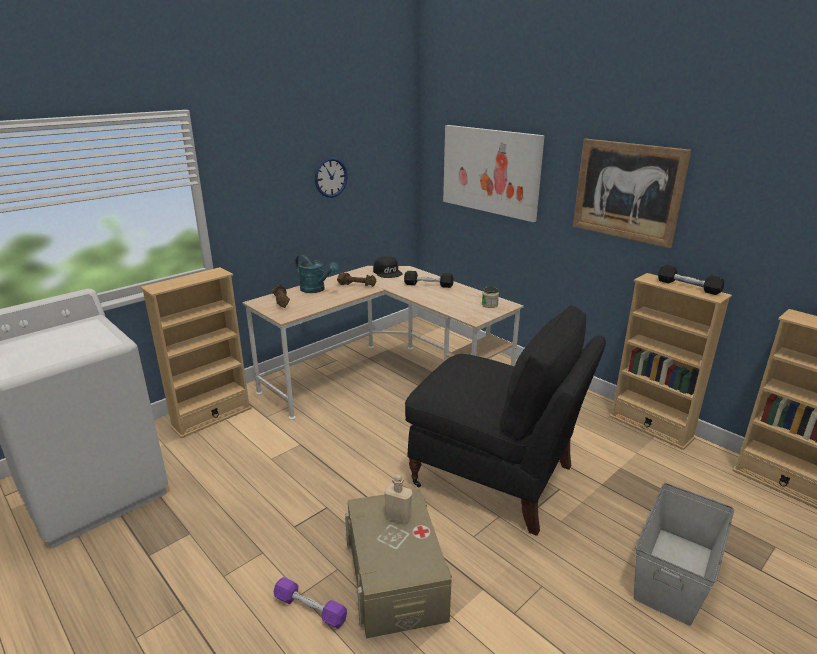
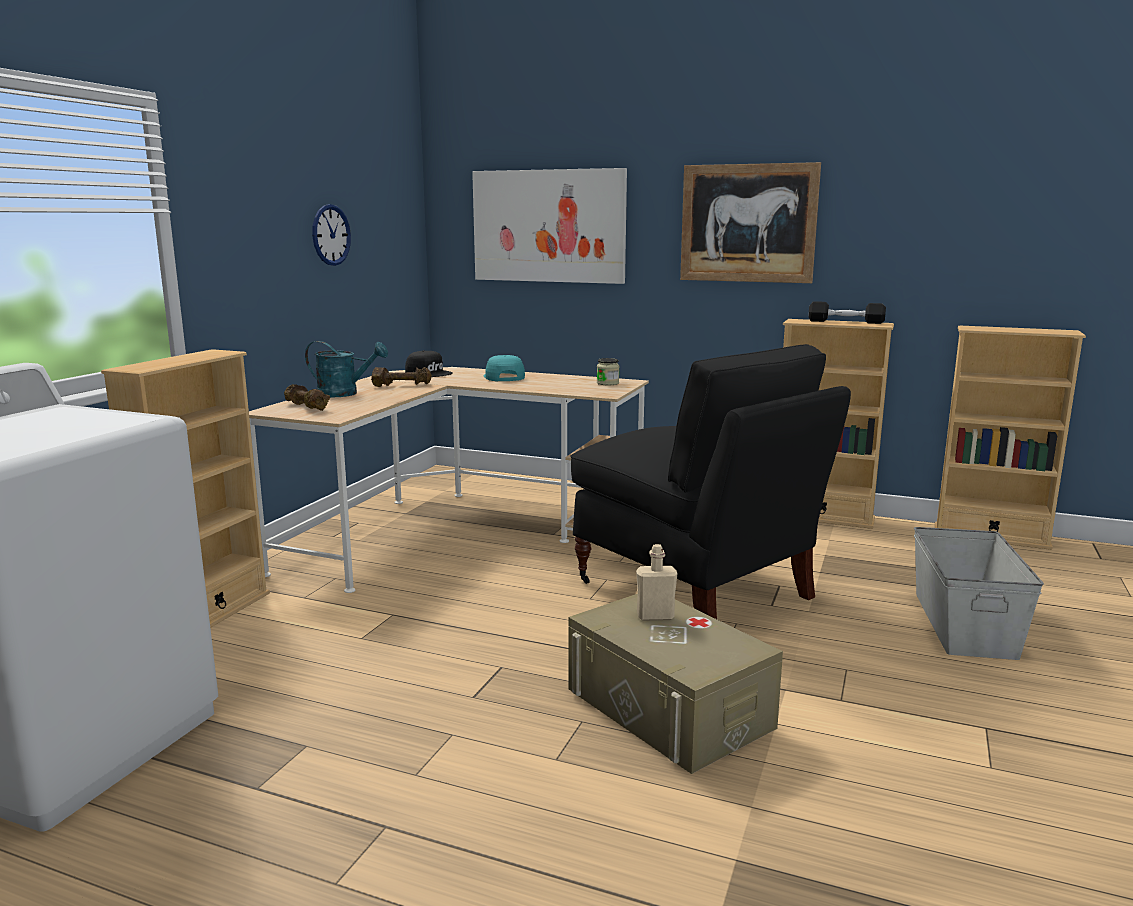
camera: 25 degrees left, 10 degrees down
(310, 609) = (586, 769): purple dumbbell -> none
(428, 285) = (503, 377): black dumbbell -> turquoise cap
(495, 477) = (695, 591): black chair -> black chair turned 45 degrees clockwise

